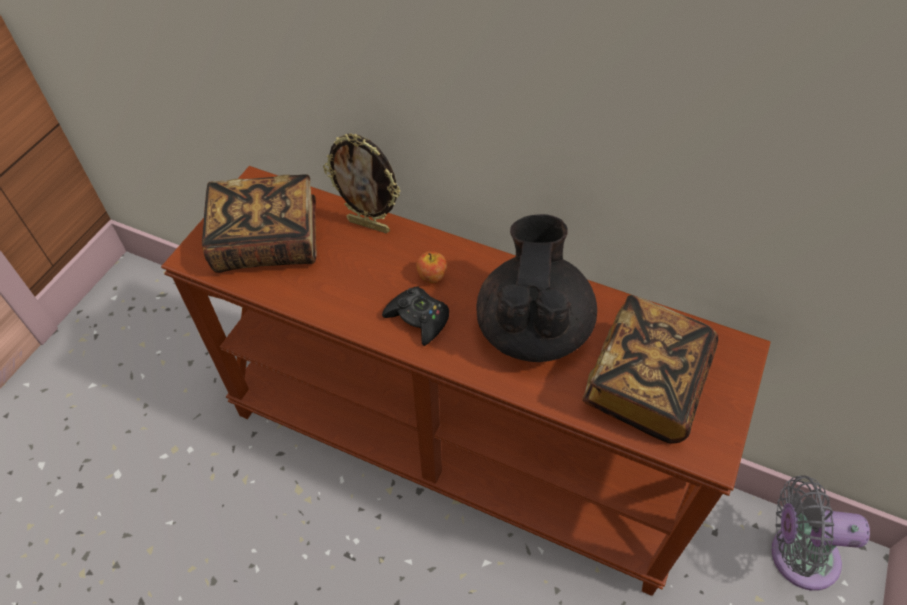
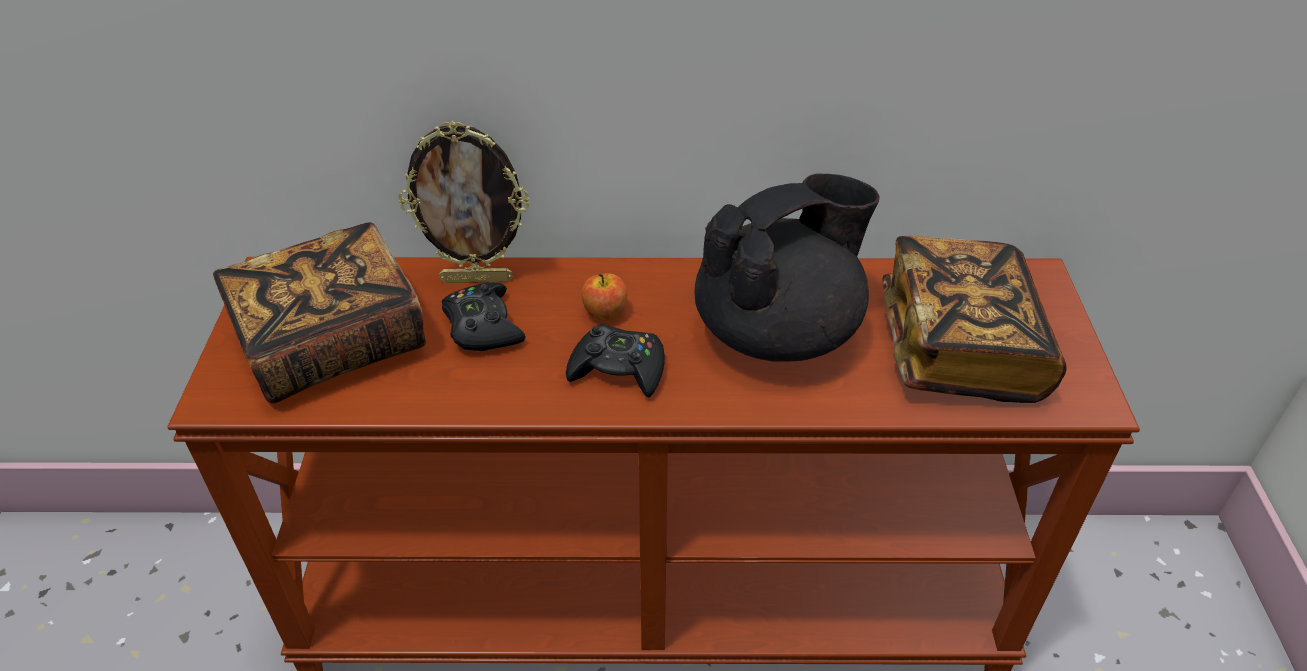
camera: 25 degrees left, 10 degrees down
(355, 260) = (483, 326): none -> black game controller
(533, 328) = (779, 331): black teapot -> black teapot turned 75 degrees clockwise
(796, 555) = (1131, 564): grey fan -> none

